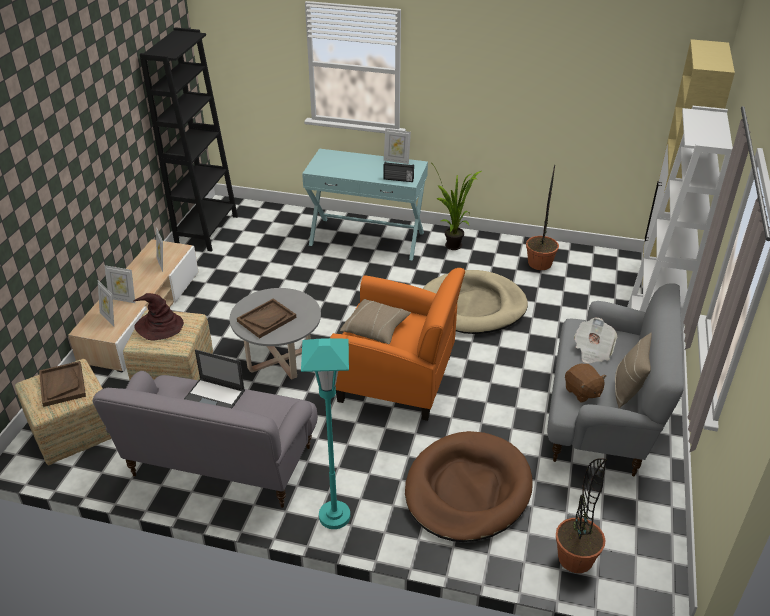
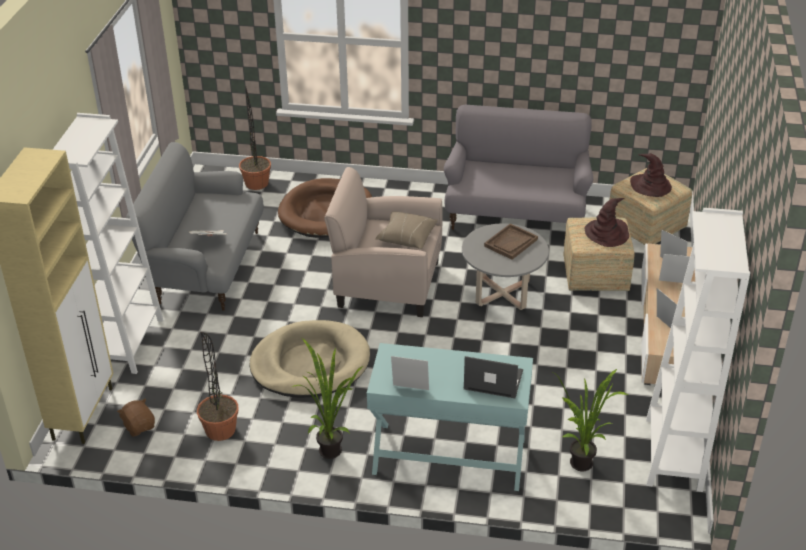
camera: 175 degrees right, 0 degrees up
(62, 385) = (651, 186): brown tray -> brown hat
(207, 231) = (673, 454): black bookcase -> white bookcase
(214, 397) = (526, 187): laptop -> laptop (492, 380)
(274, 227) = (583, 468): none -> potted plant
(334, 516) = (421, 193): turquoise floor lamp -> none
(397, 379) = (387, 284): orange armchair -> beige armchair
(398, 179) = (403, 354): radio -> none
(582, 392) = (231, 209): brown plush toy -> brown plush toy (139, 426)
(628, 389) = (192, 213): beige pillow -> none

